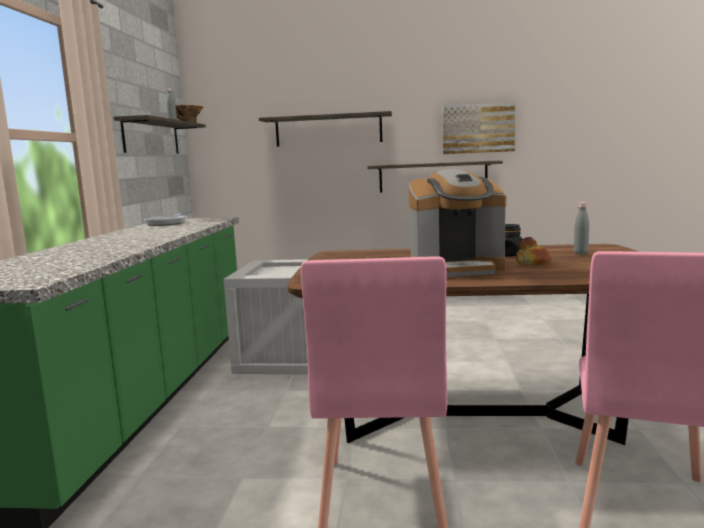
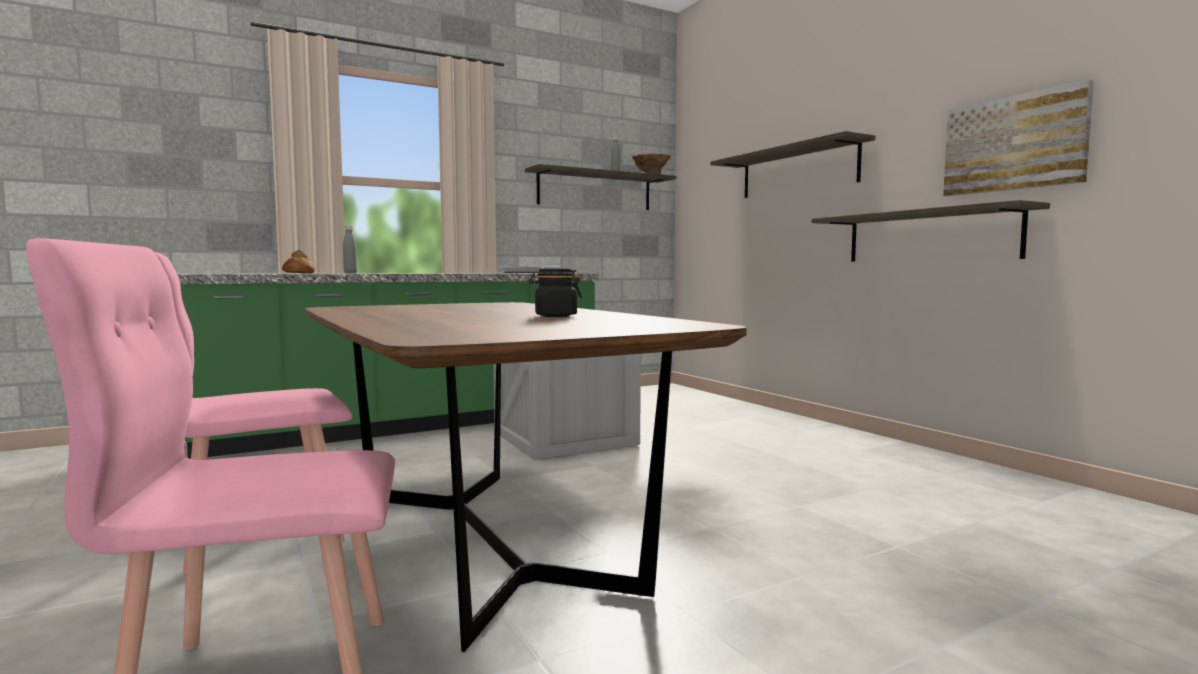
camera: 55 degrees right, 5 degrees down
(456, 269) = (431, 314): coffee machine -> none
(532, 263) = (494, 320): bread -> bread (298, 273)
(580, 253) = (608, 324): grey bottle -> grey bottle (350, 273)

